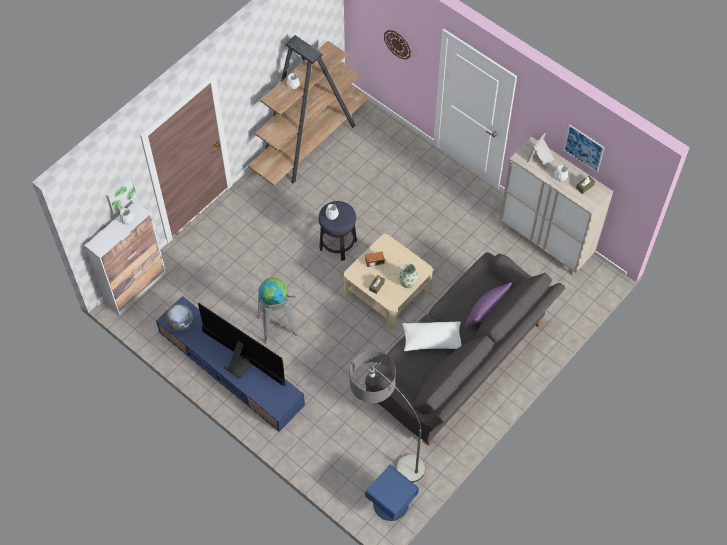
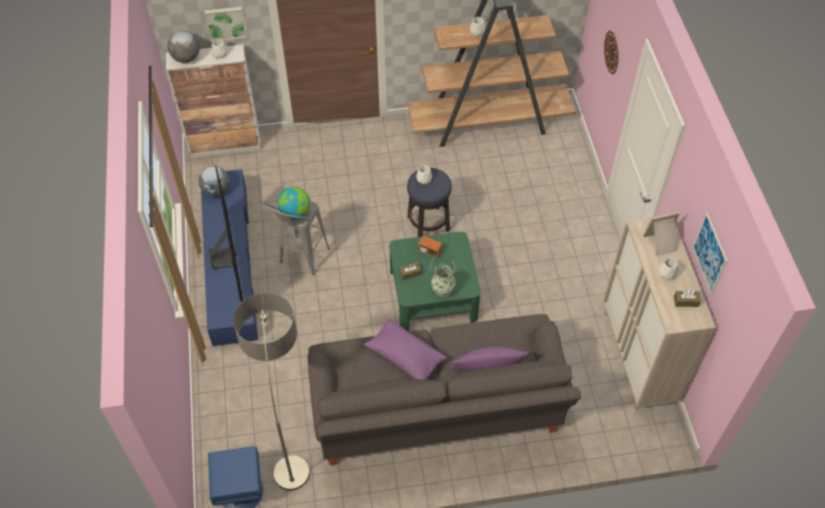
camera: 40 degrees right, 5 degrees down
(105, 239) = (186, 58): none -> globe
(387, 291) = (433, 294): beige coffee table -> green coffee table
(432, 340) = (405, 356): white pillow -> purple pillow

